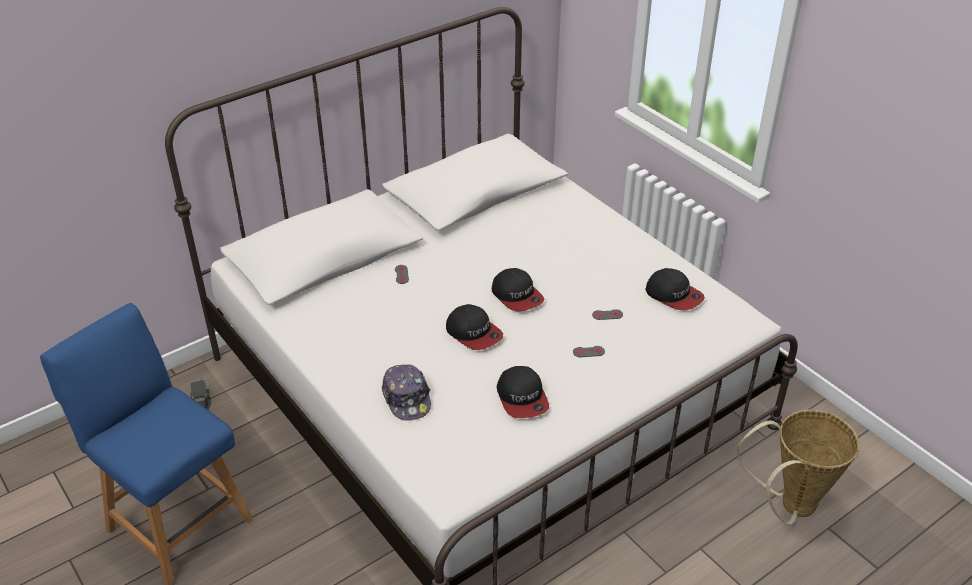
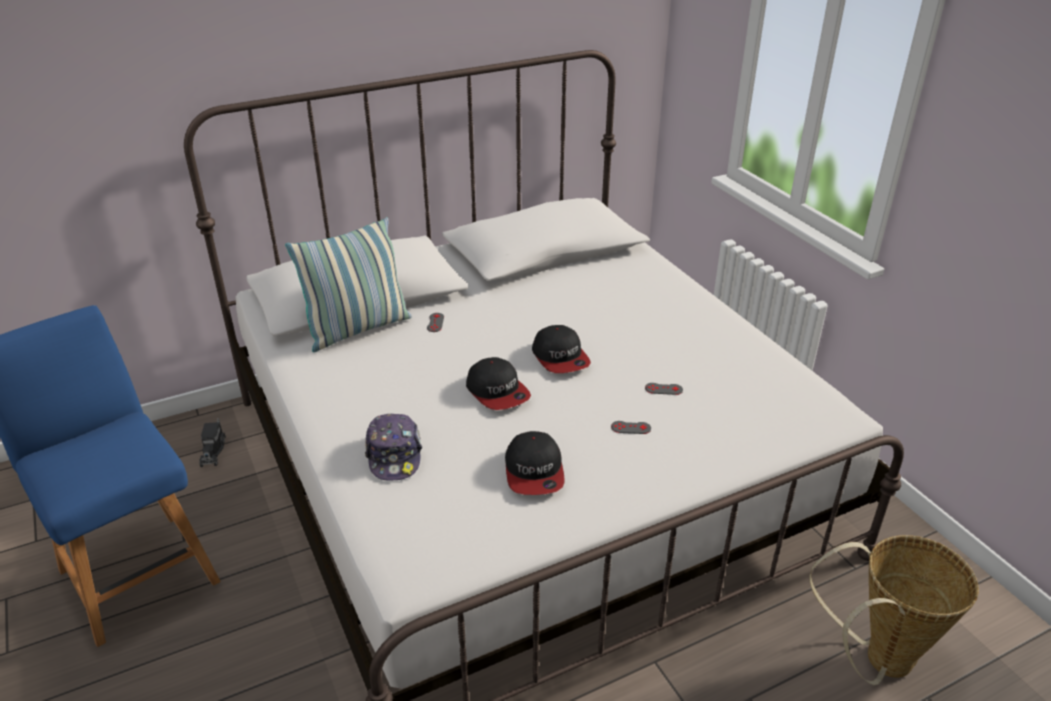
camera: 10 degrees right, 5 degrees down
(336, 288) = (358, 329): none -> pillow
(674, 295) = (750, 376): cap -> none

